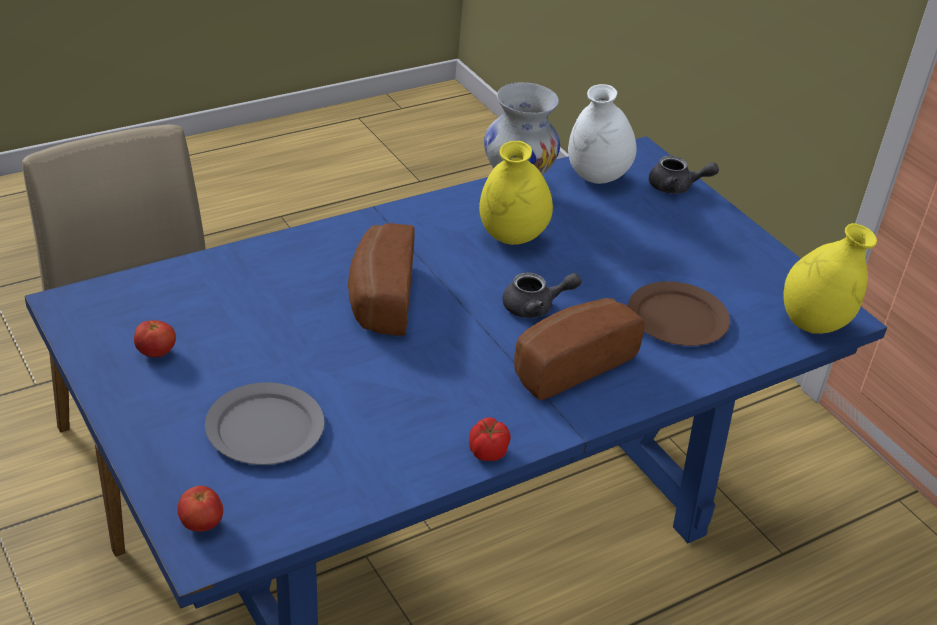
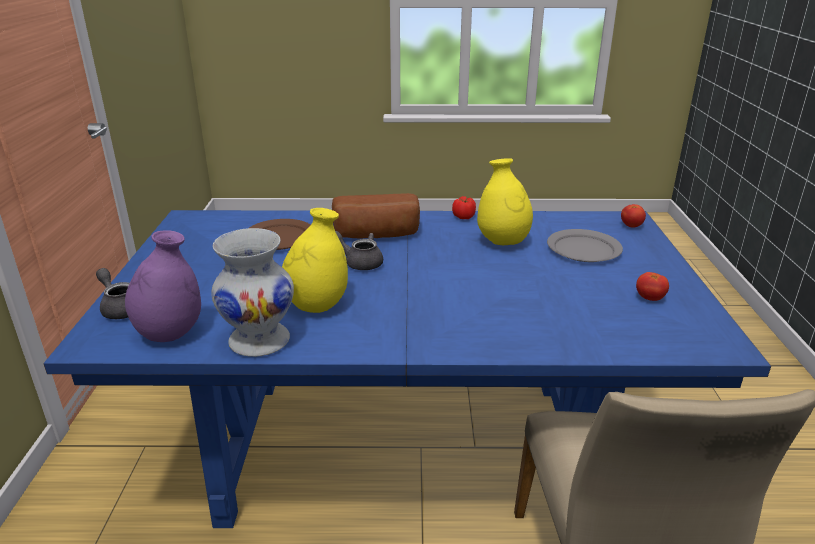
camera: 145 degrees left, 10 degrees down
(378, 298) = (464, 292): bread -> none
(596, 178) = (170, 333): white vase -> purple vase
(813, 323) = (207, 219): yellow vase -> yellow vase (503, 242)

